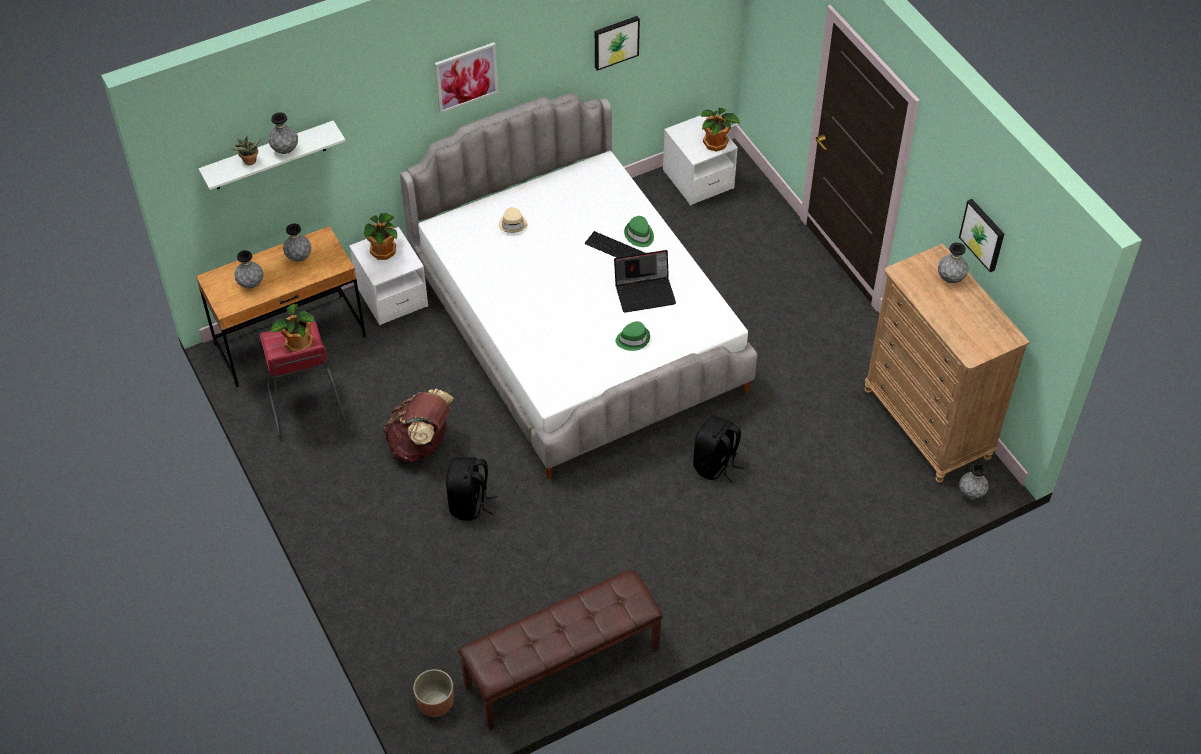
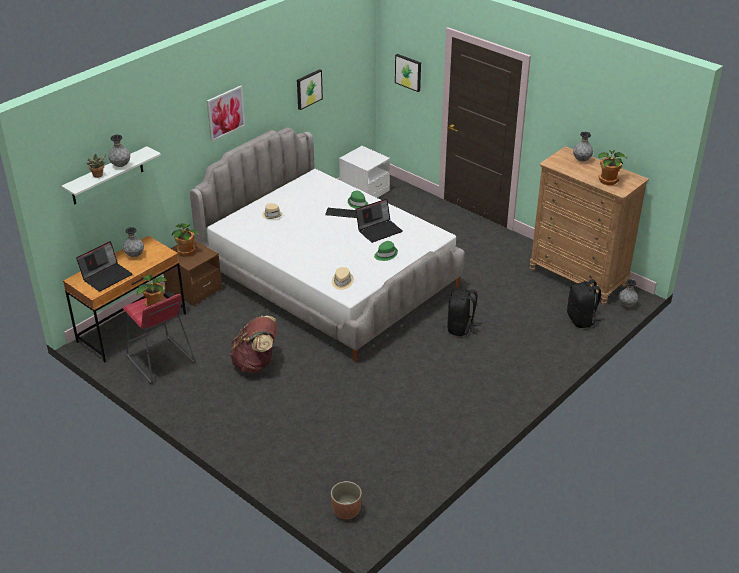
camera: 20 degrees left, 15 degrees down
(251, 284) = (106, 276): grey vase -> laptop
(391, 296) = (193, 289): white nightstand -> brown nightstand
(469, 504) = (308, 388): black backpack -> black backpack (581, 320)
(552, 371) = (342, 282): none -> beige hat
(562, 668) = (425, 465): brown bench -> none
(716, 144) = (376, 158): potted plant -> potted plant (609, 181)
(983, 234) = (597, 123): picture -> picture (408, 72)

